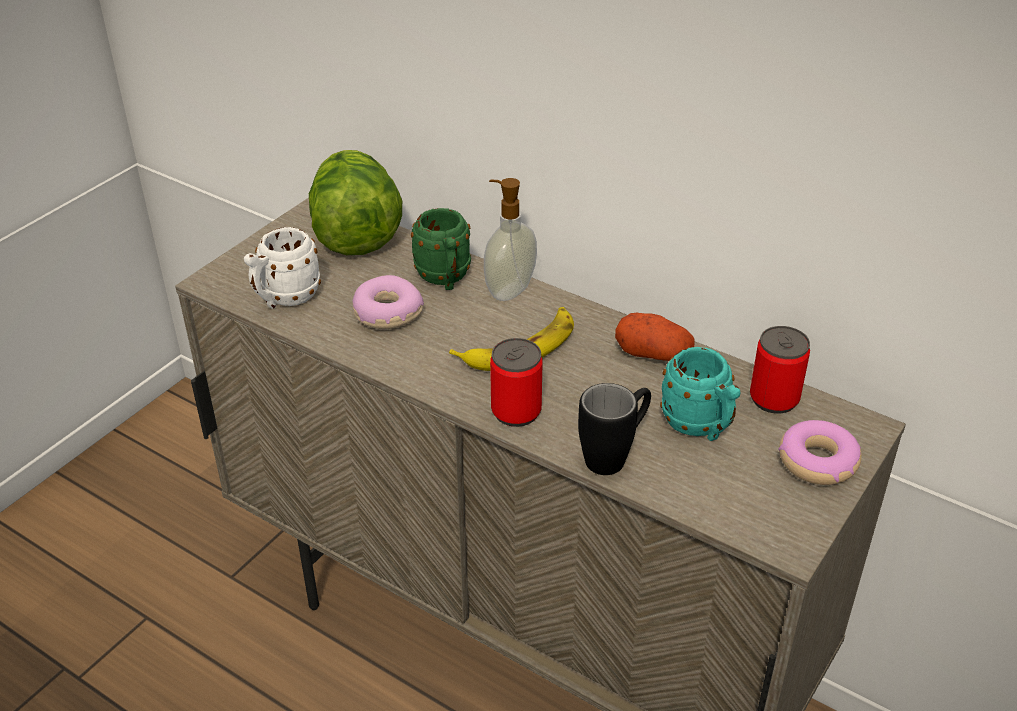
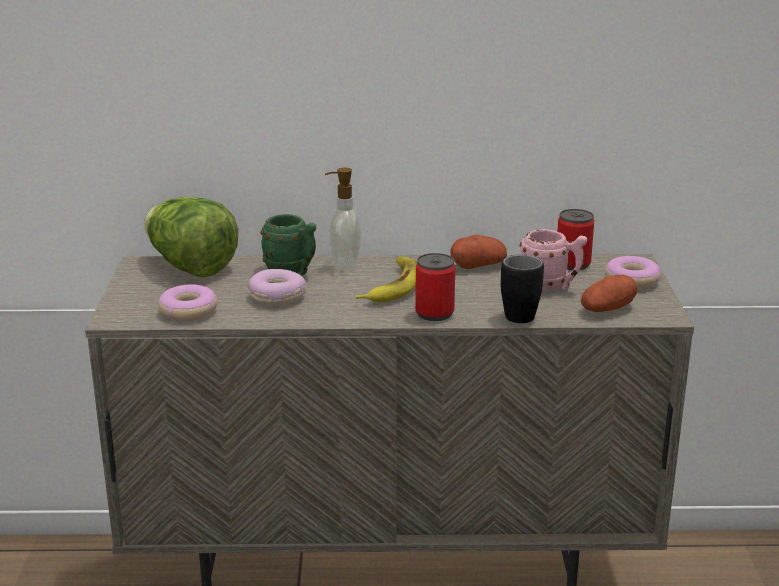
camera: 35 degrees left, 15 degrees down
(285, 299) = (188, 311): white mug -> donut
(700, 427) = (550, 287): turquoise mug -> pink mug
(727, 498) = (607, 309): none -> potato

